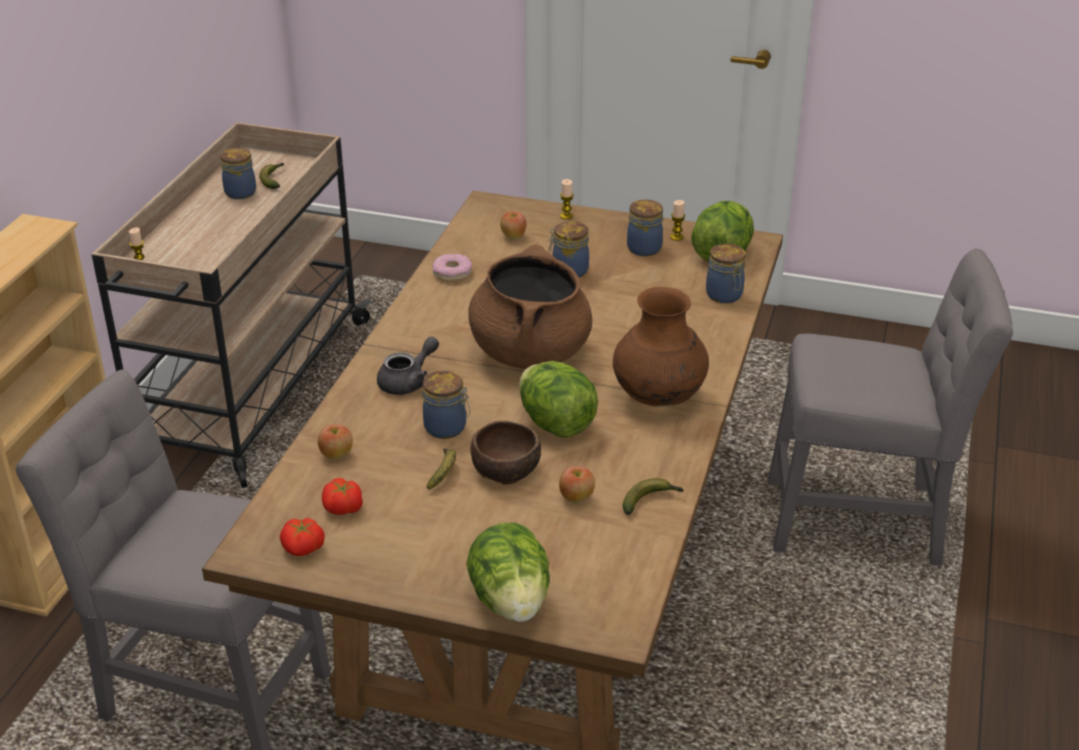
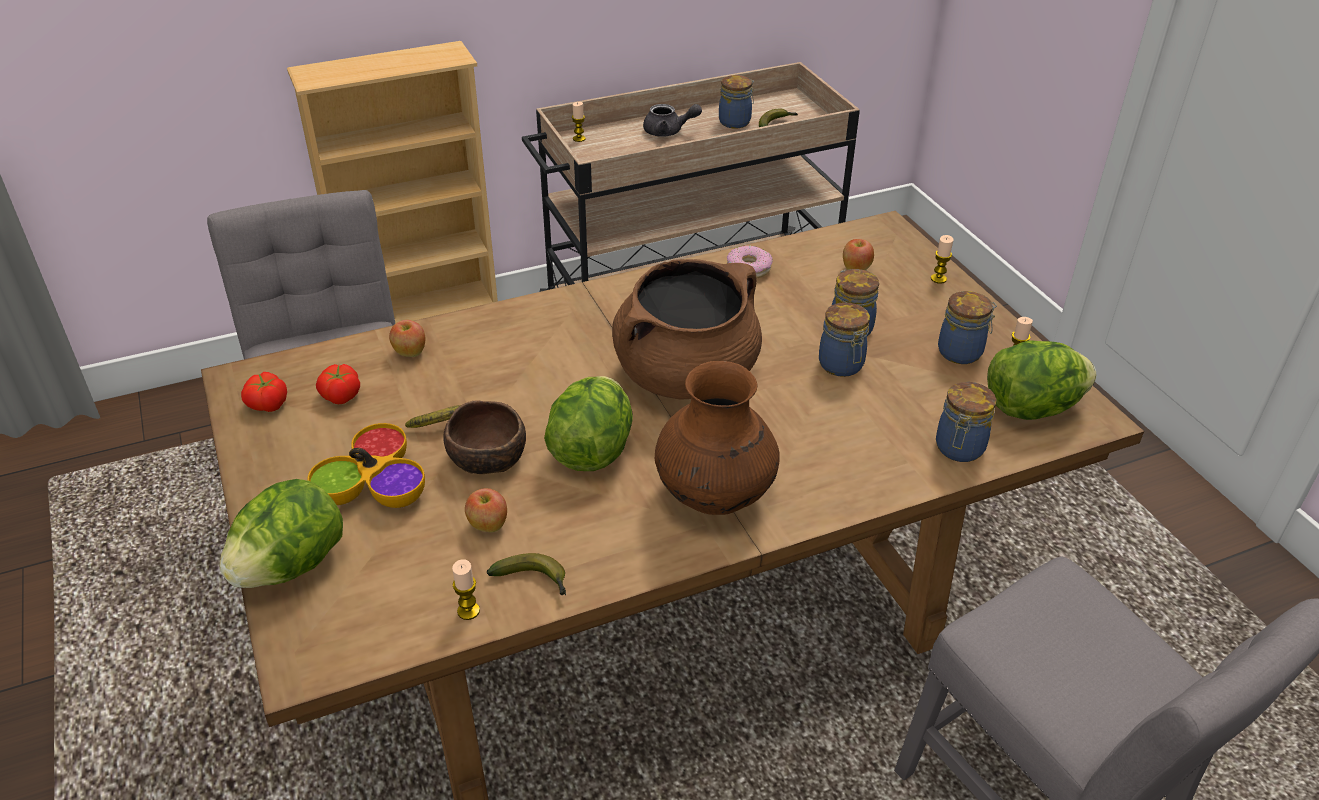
camera: 50 degrees right, 5 degrees up
(408, 382) = (556, 333): grey teapot -> grey teapot (668, 131)
(447, 428) = (512, 390): jar -> jar (841, 366)
(470, 530) = (374, 484): none -> bowl
(647, 539) = (468, 611): none -> candle

